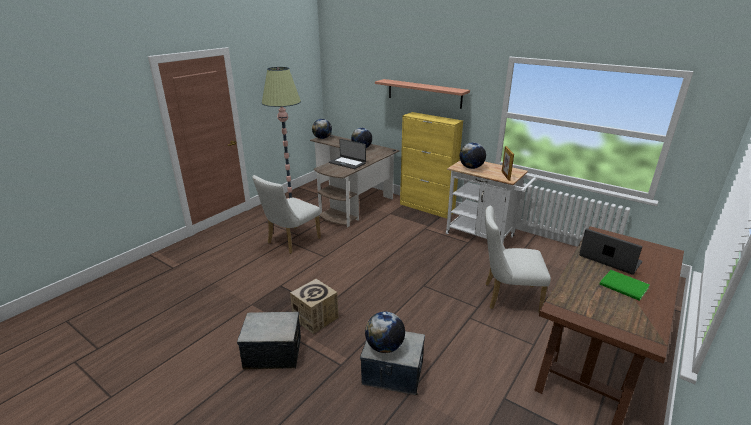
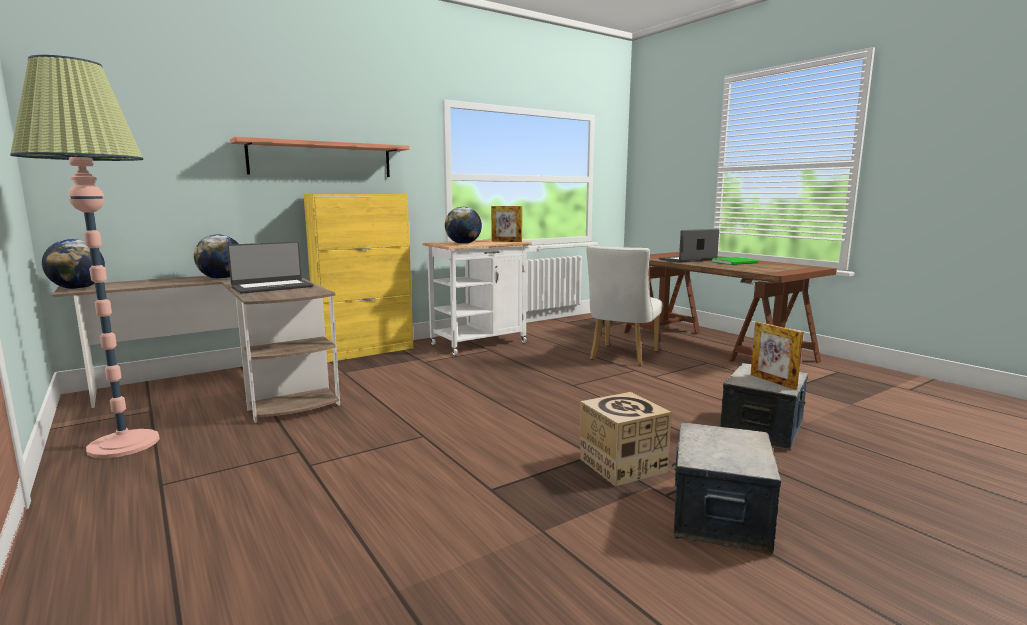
camera: 70 degrees left, 15 degrees down
(290, 242) = (319, 462): white chair -> none
(384, 347) = (773, 381): globe -> picture frame

